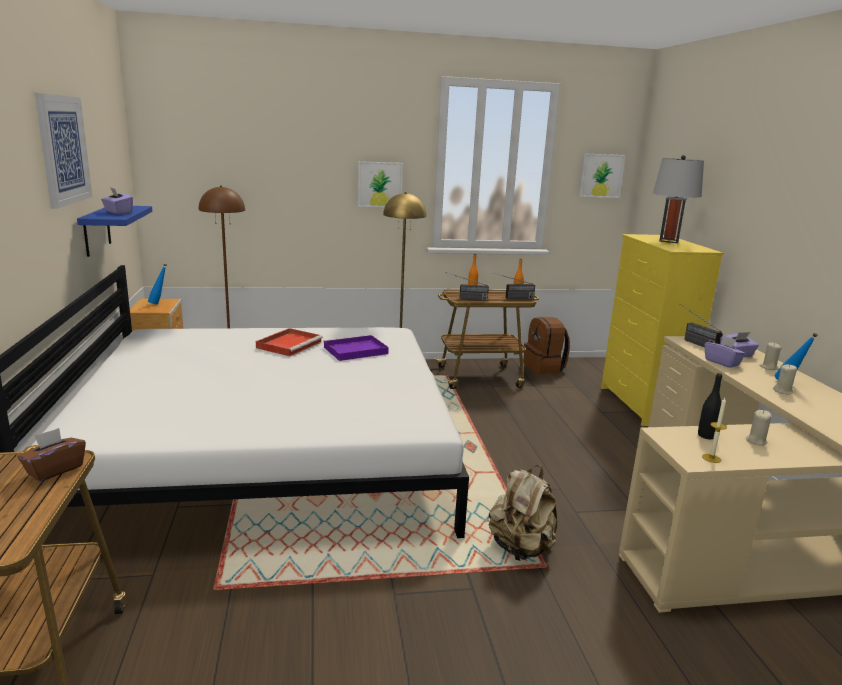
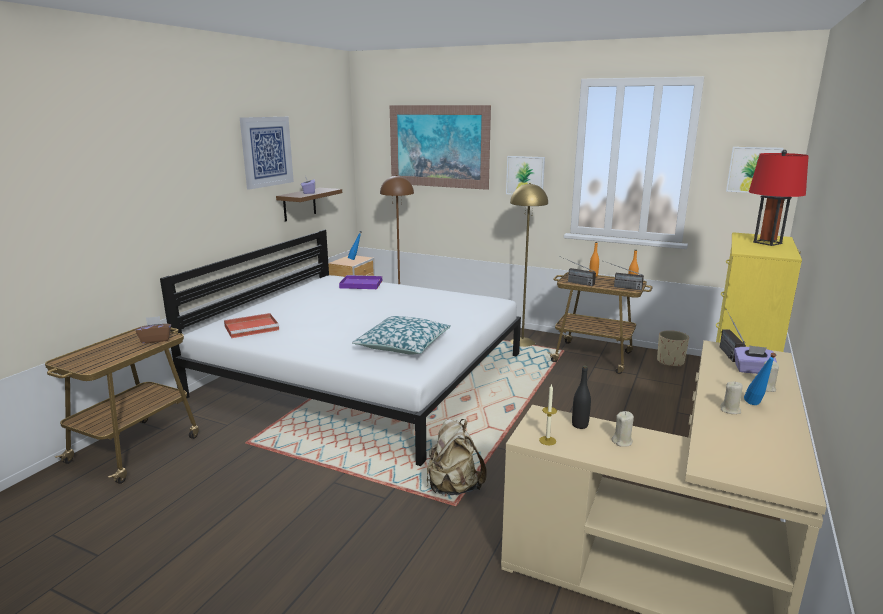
camera: 35 degrees right, 0 degrees up
(96, 230) = (299, 204): blue shelf -> brown shelf
(265, 149) = (438, 146): none -> picture
(290, 344) = (404, 299): red tray -> red tray (252, 327)
(354, 351) = (442, 310): purple tray -> purple tray (360, 284)
(374, 399) = (403, 345): none -> pillow
(544, 367) = (670, 362): brown backpack -> beige planter
(668, 241) = (767, 243): grey table lamp -> red table lamp
(722, 362) = (717, 373): purple tissue box -> none

